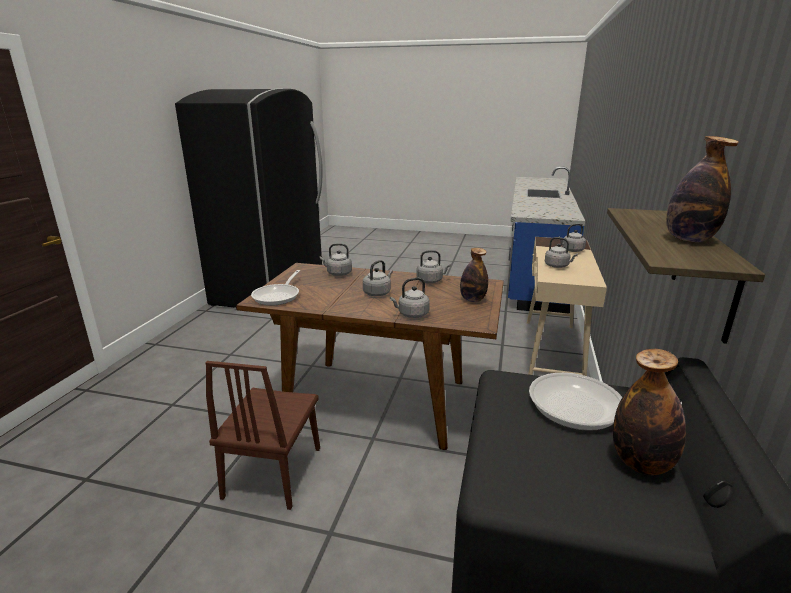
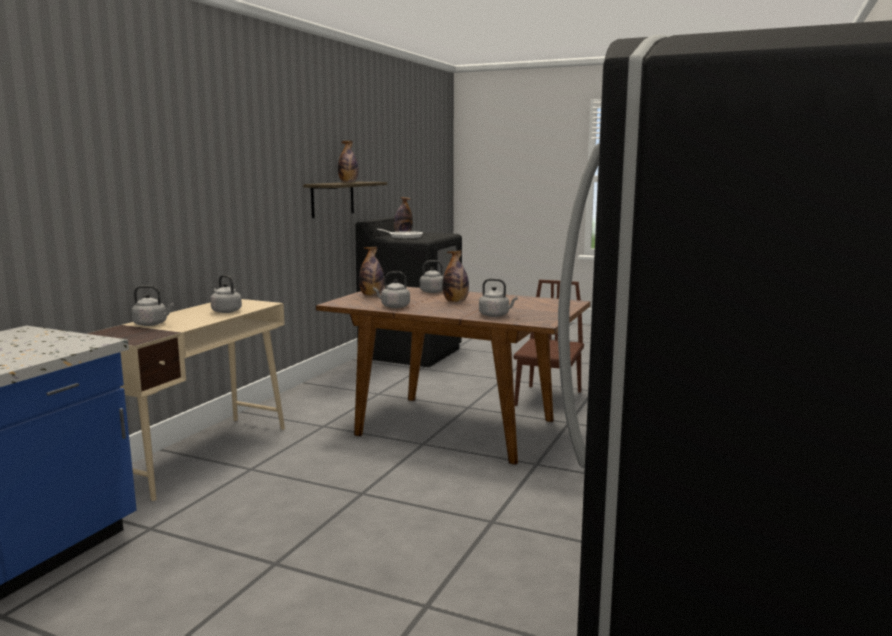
camera: 170 degrees left, 10 degrees down
(278, 296) = (554, 303): frying pan -> none
(378, 293) = (455, 302): grey kettle -> bottle

